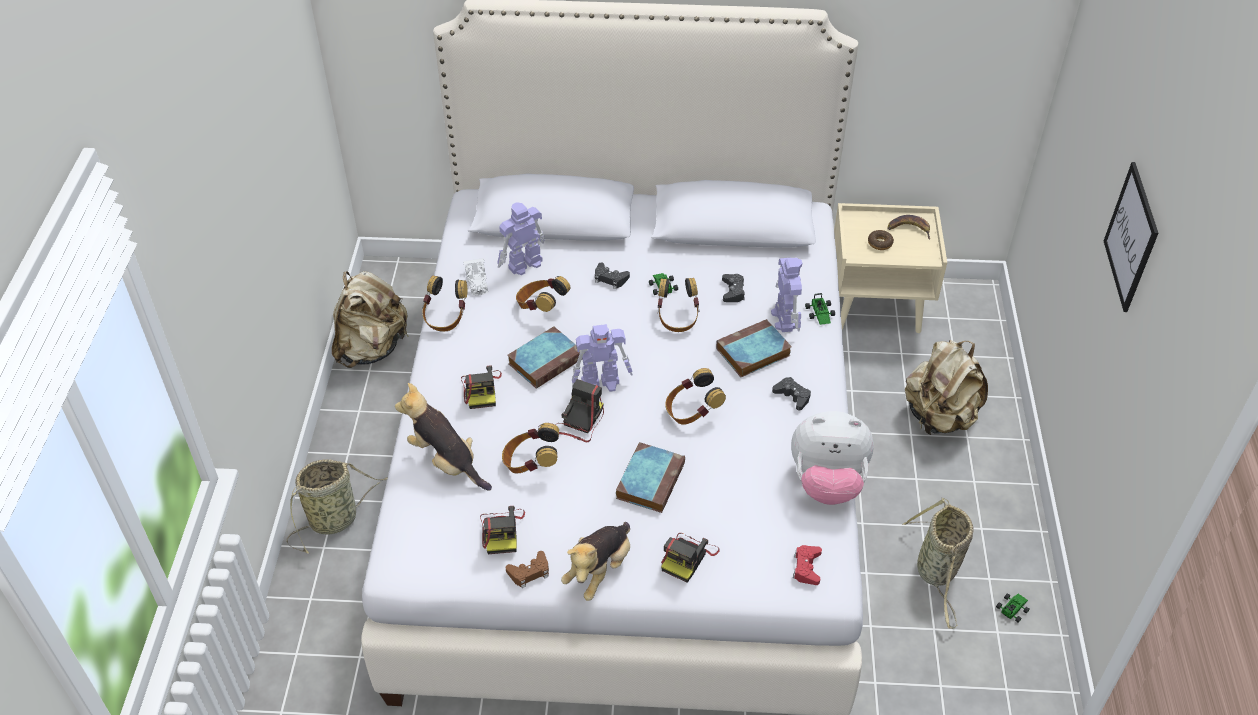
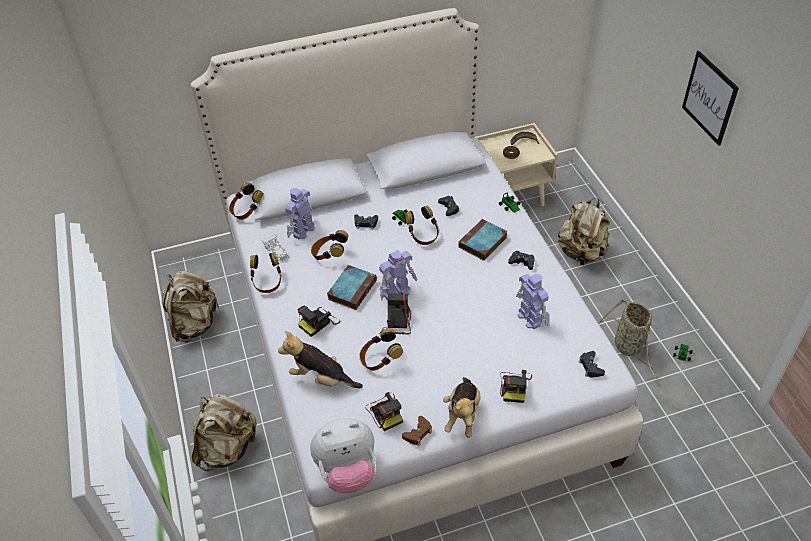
camera: 20 degrees left, 0 degrees up
(337, 518) = (227, 448): basket -> beige backpack
(481, 389) = (319, 322): camera -> camera turned 75 degrees clockwise
(650, 480) = (463, 344): book -> none
(692, 412) = (465, 292): headphones -> headphones (247, 211)
(784, 318) = (490, 215): toy robot -> toy robot (529, 317)
(806, 567) = (590, 367): red game controller -> black game controller
(827, 482) = (573, 309): plush toy -> plush toy (347, 471)

